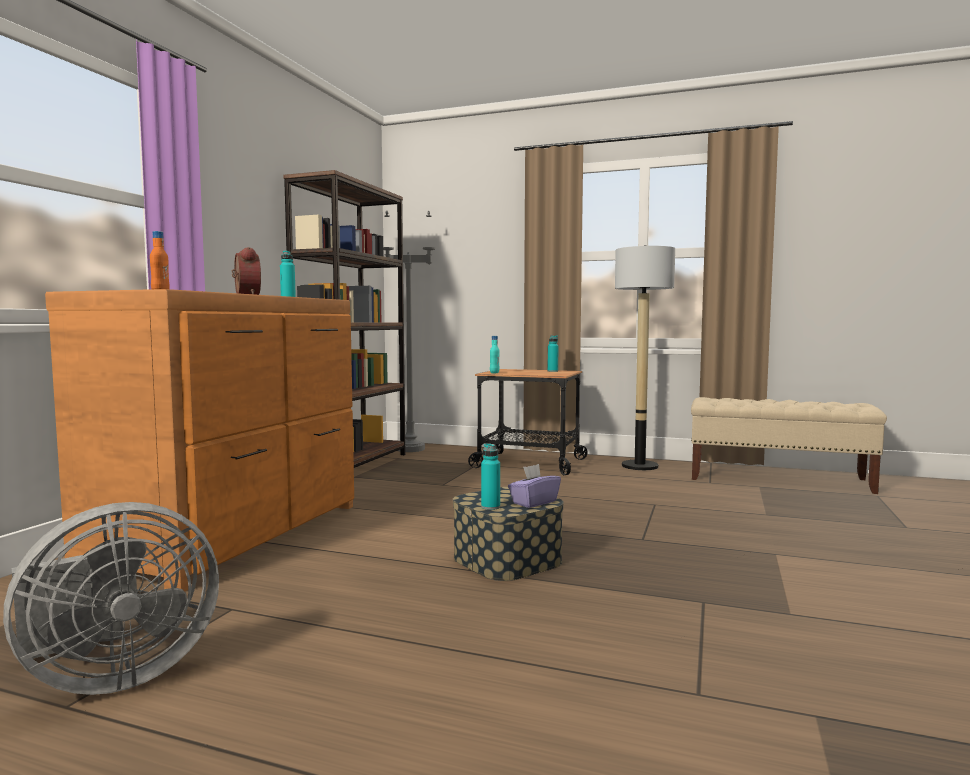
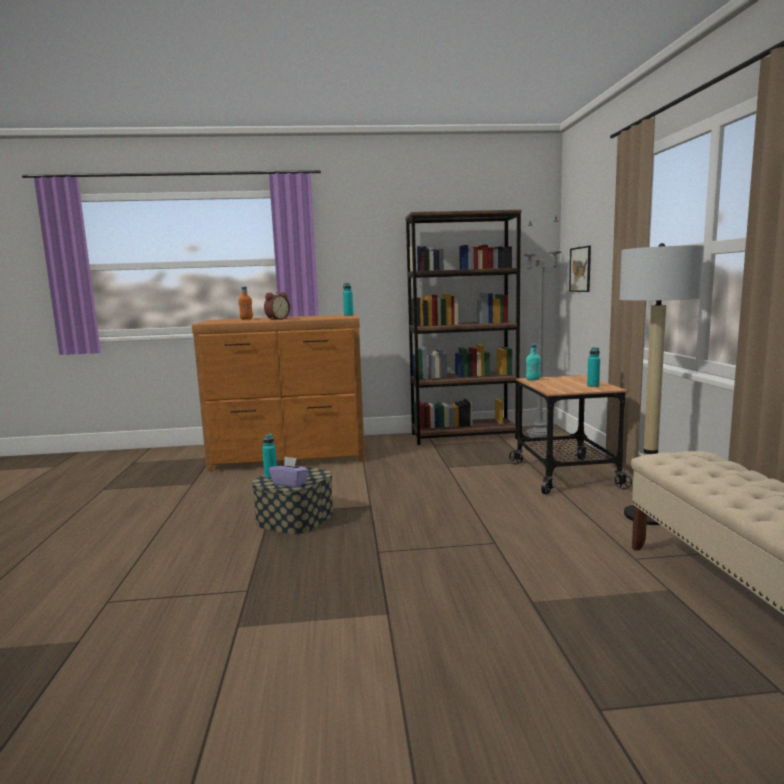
camera: 65 degrees right, 5 degrees up
(113, 676) = (125, 487): grey fan -> none
(436, 269) = (580, 269): none -> picture

